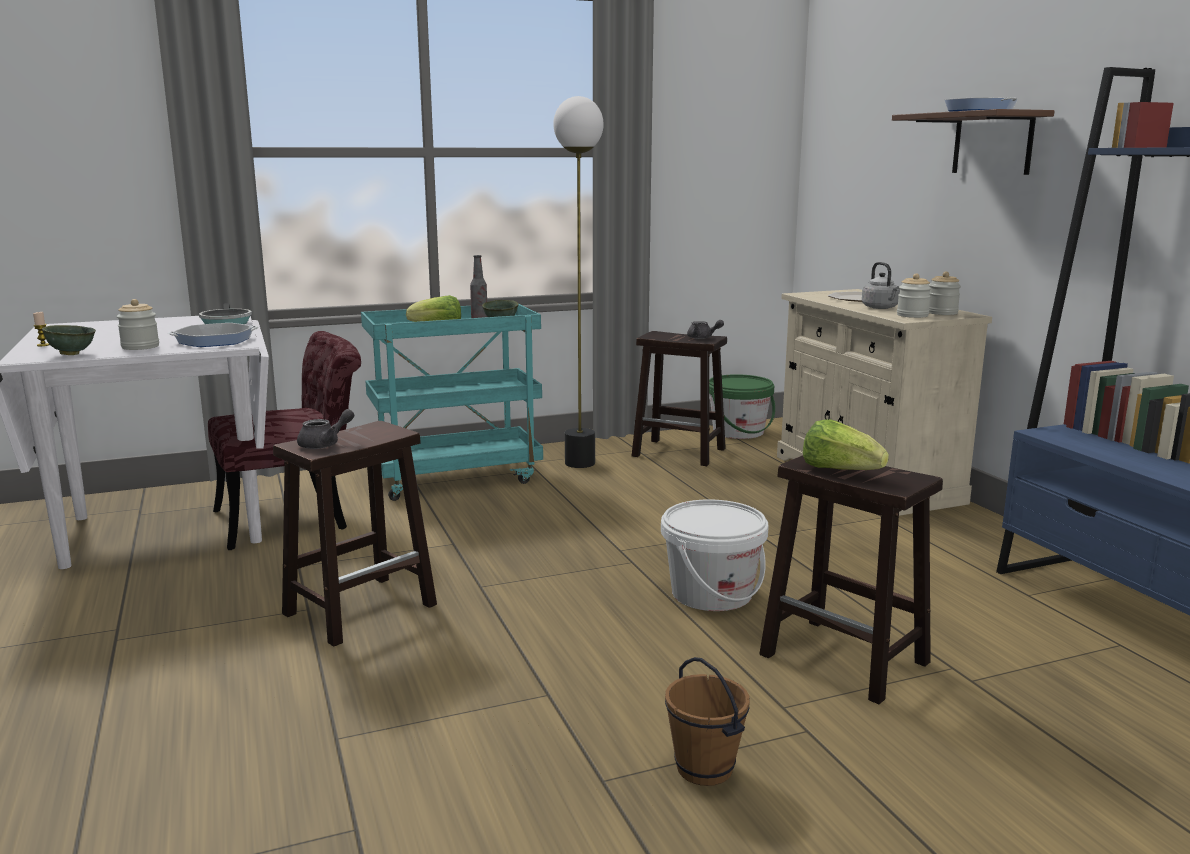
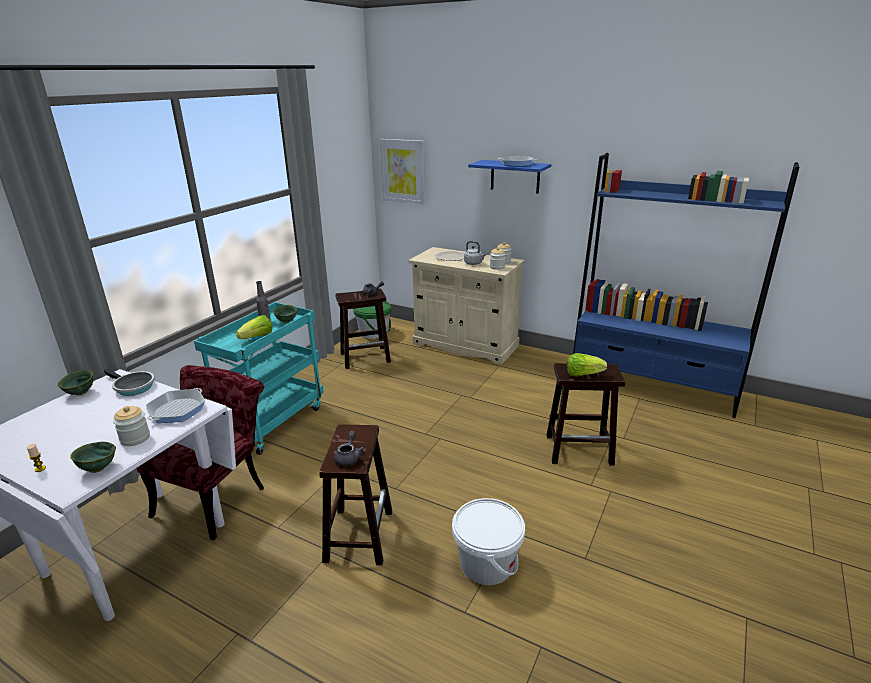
camera: 40 degrees left, 10 degrees up
(183, 318) = (81, 393): none -> green bowl
(580, 463) = (326, 384): floor lamp -> none
(705, 768) = (606, 529): brown bucket -> none
(712, 593) = (494, 440): white bucket -> white bucket (487, 563)
(835, 151) = (403, 171): none -> picture
(992, 143) = (515, 176): brown shelf -> blue shelf

